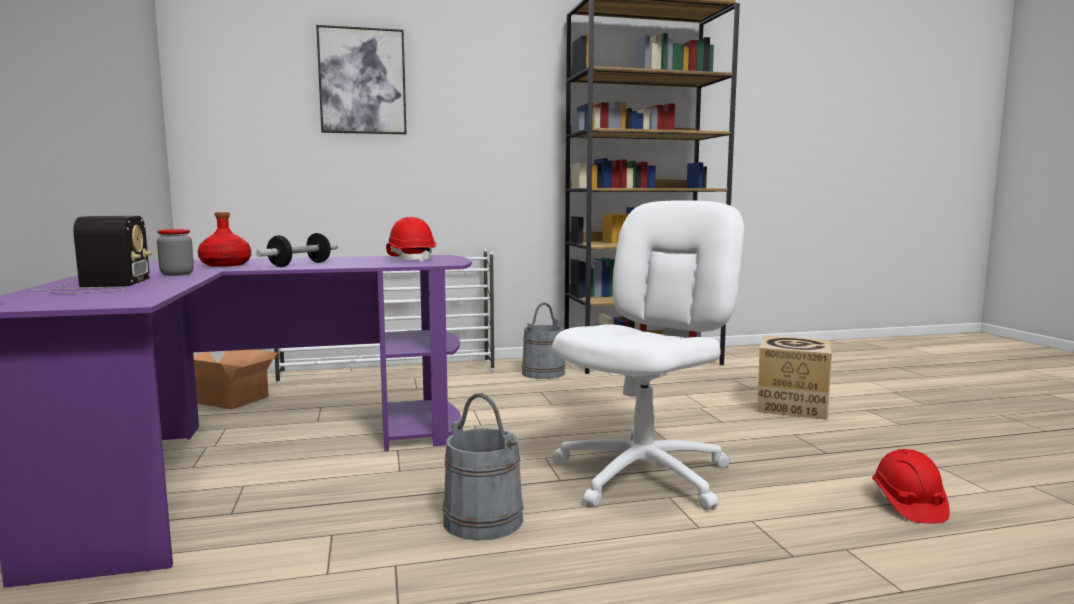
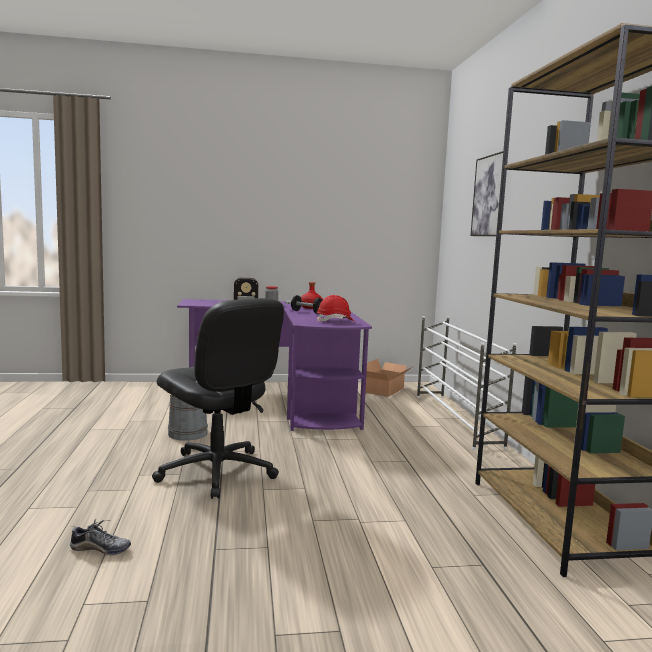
camera: 95 degrees right, 0 degrees up
(543, 373) = (471, 466): grey bucket -> none
(643, 474) = (216, 472): white office chair -> black office chair
(791, 406) = (358, 574): cardboard box -> none
(908, 505) = (100, 549): red hard hat -> shoe

